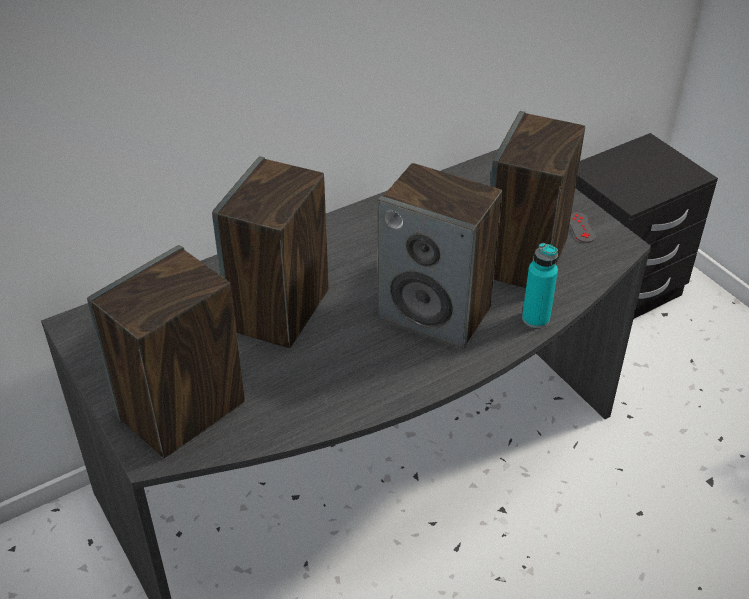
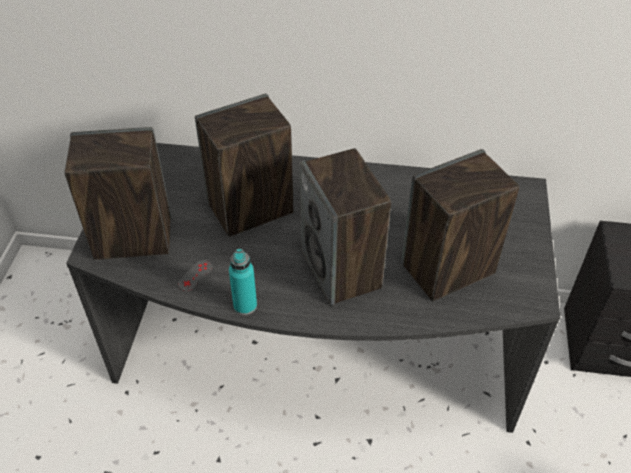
camera: 40 degrees right, 5 degrees up
(535, 319) = (405, 316): turquoise bottle -> turquoise bottle (245, 305)
(581, 227) = (519, 270): grey game controller -> grey game controller (195, 276)

